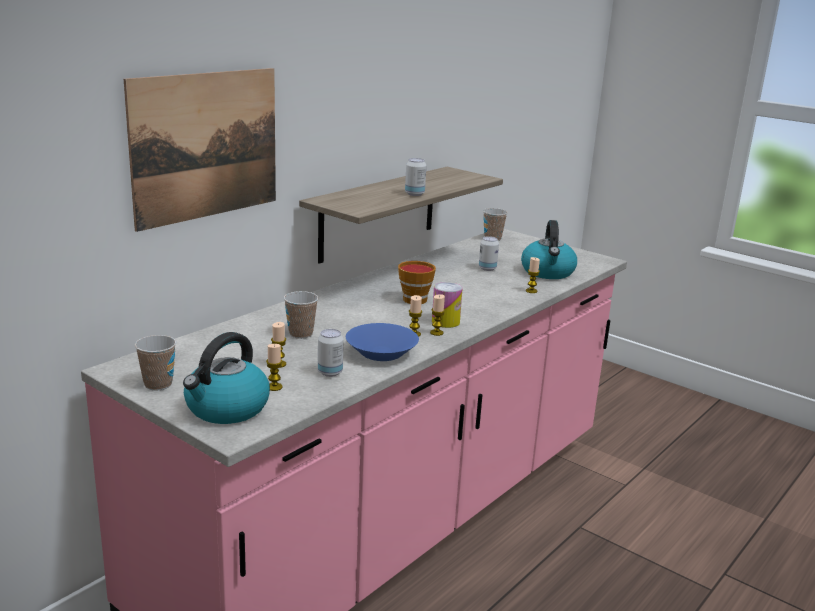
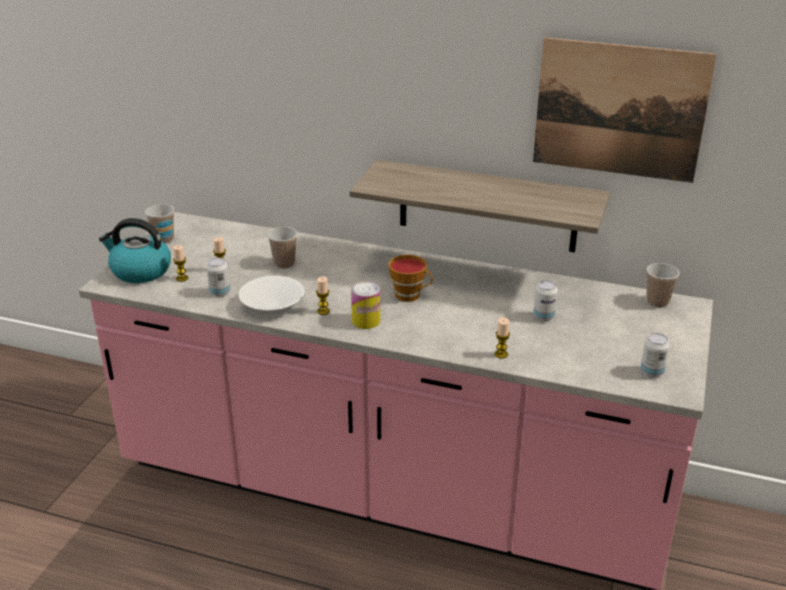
camera: 70 degrees right, 10 degrees up
(206, 145) = (276, 86): picture -> picture (619, 110)
(380, 352) = (272, 304): blue bowl -> white bowl
(414, 194) = (459, 197): can -> can (652, 372)
(436, 333) = (336, 321): candle -> none
(548, 272) = (577, 356): kettle -> none

